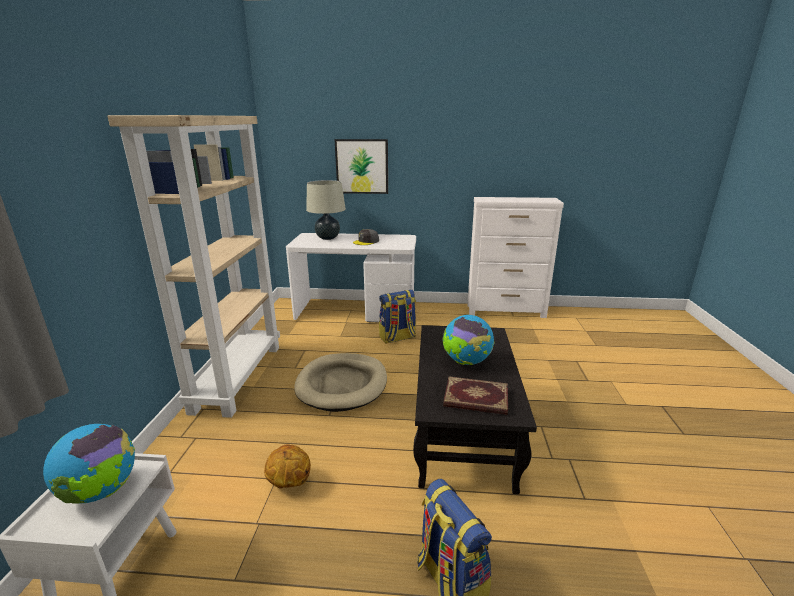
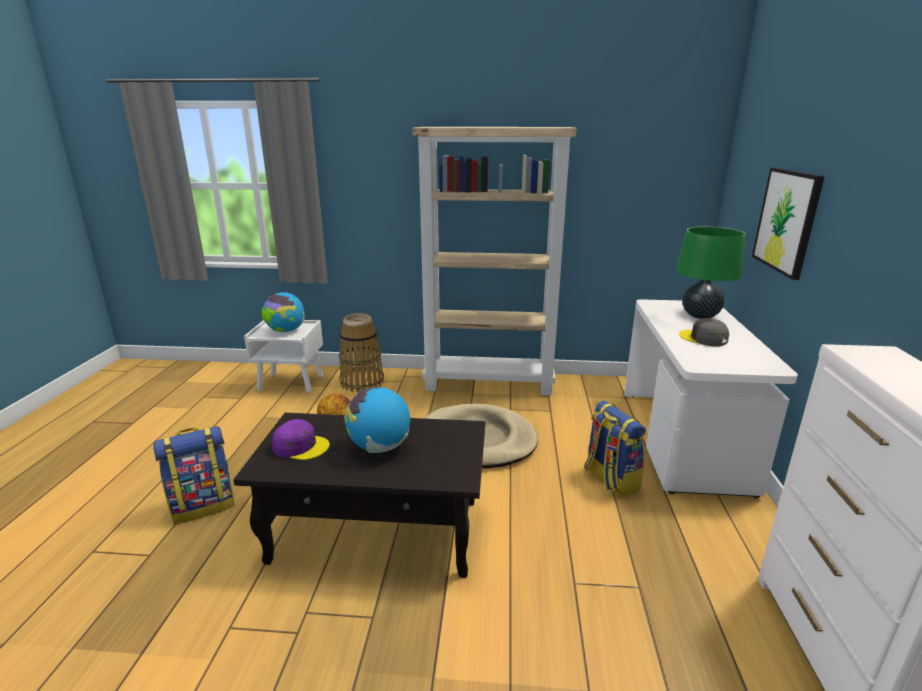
camera: 90 degrees right, 0 degrees up
(175, 475) = (362, 382): none -> basket
(327, 238) = (700, 316): beige table lamp -> green table lamp
(476, 399) = (301, 446): book -> purple cap

